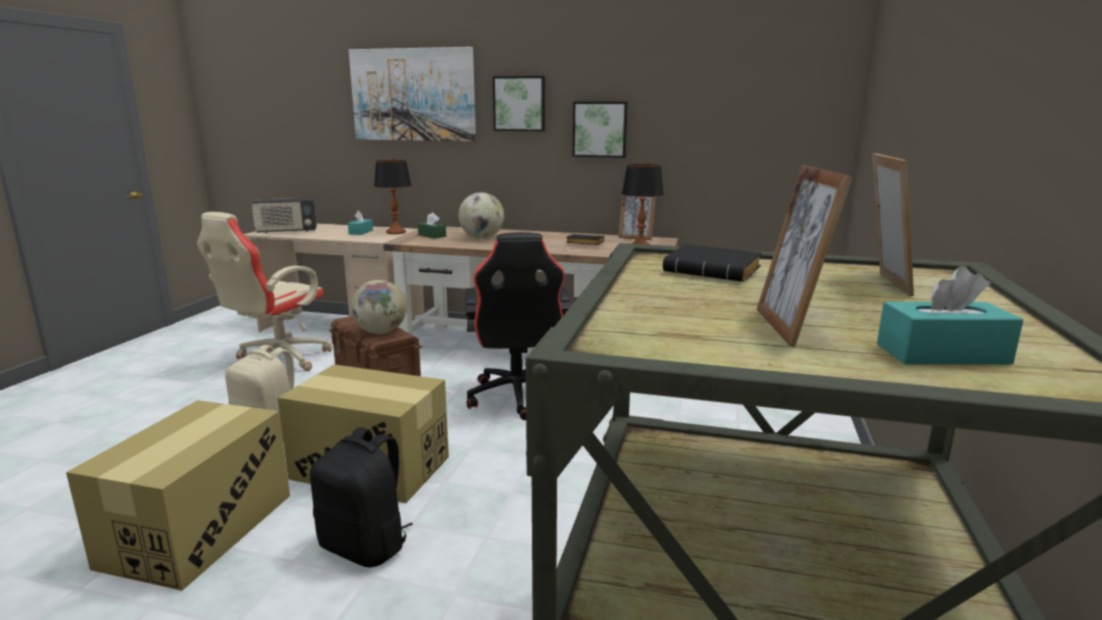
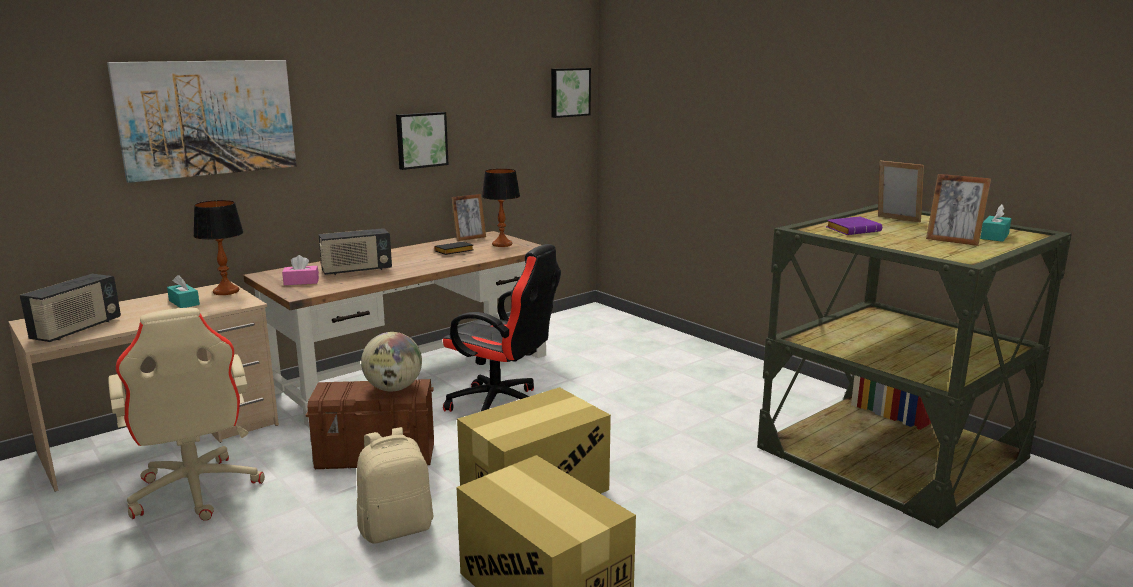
camera: 55 degrees left, 0 degrees up
(366, 546) = (651, 517): black backpack -> none
(432, 235) = (301, 282): green tissue box -> pink tissue box
(482, 238) = (356, 270): globe -> radio
(519, 104) = (341, 120): picture -> picture (569, 92)
(715, 271) = (853, 230): black book -> purple book

